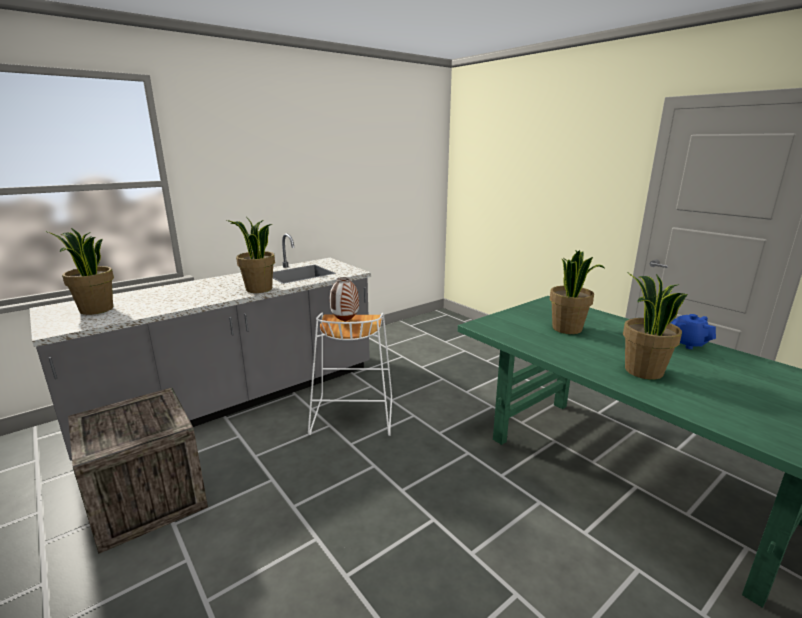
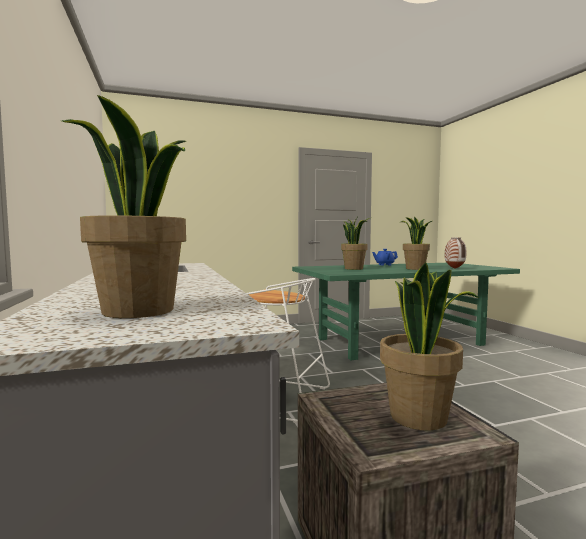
camera: 70 degrees left, 15 degrees down
(258, 289) = (197, 274): potted plant -> potted plant (419, 417)
(345, 321) = (268, 295): vase -> vase (455, 268)

